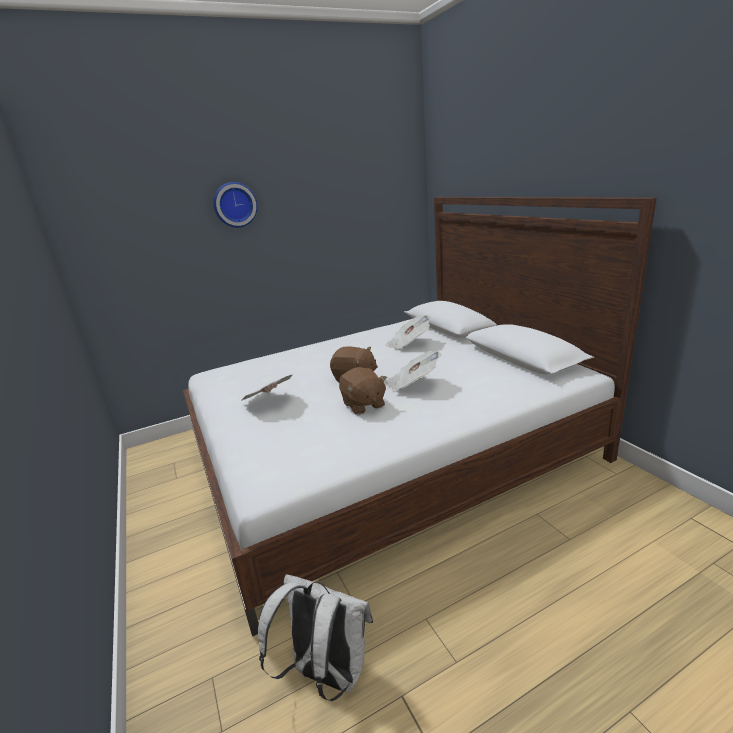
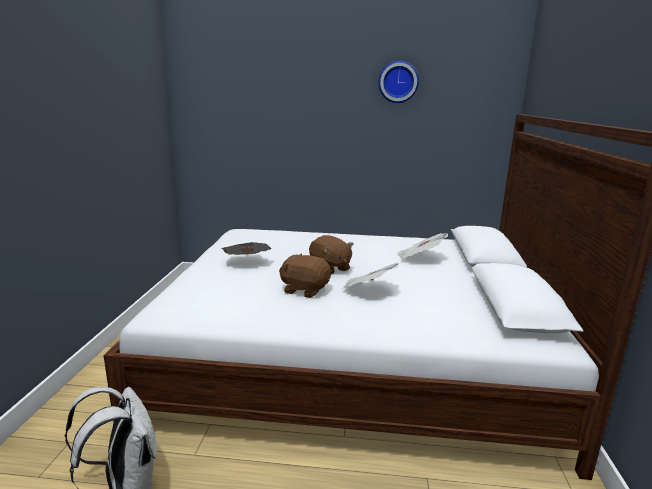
camera: 30 degrees right, 5 degrees down
(235, 205) = (309, 93): wall clock -> wall clock (398, 82)
(363, 405) = (305, 290): brown plush toy -> brown plush toy turned 105 degrees clockwise

